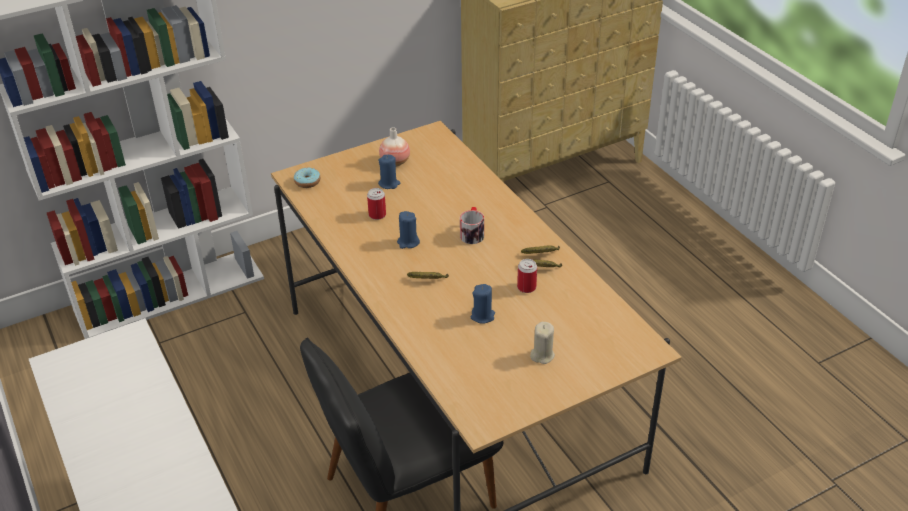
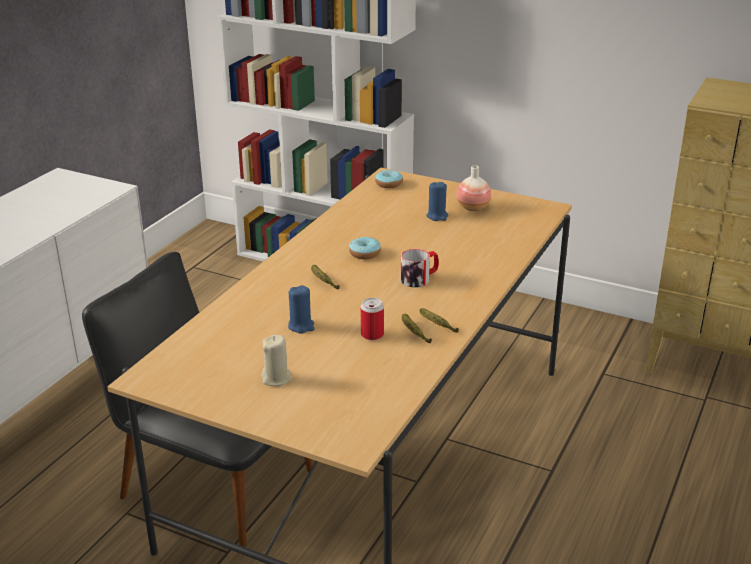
camera: 55 degrees right, 10 degrees down
(377, 215) = (385, 227): can -> none
(408, 242) = (364, 254): blue candle -> donut

